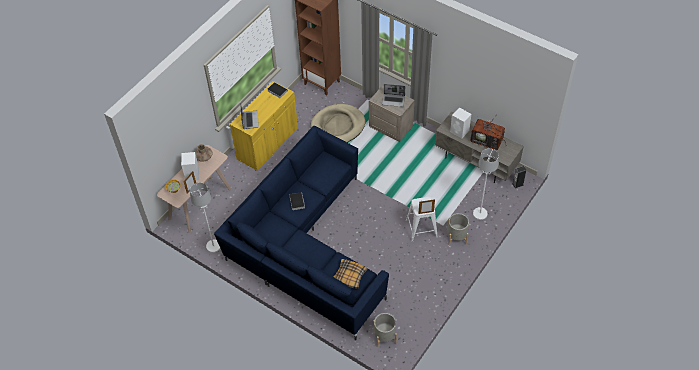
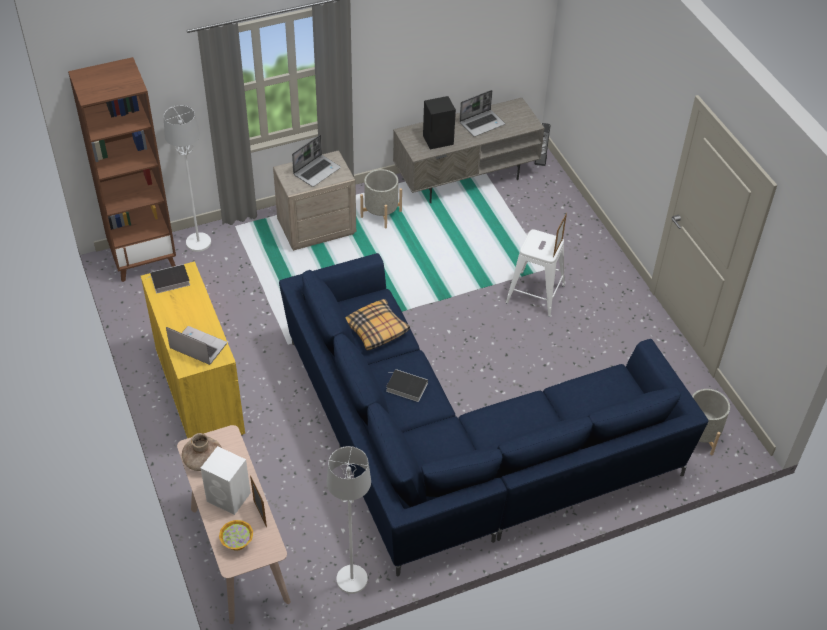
camera: 60 degrees left, 5 degrees down
(338, 126) = (252, 285): beige dog bed -> none
(349, 276) = (608, 395): pillow -> pillow (376, 330)
(456, 237) = (580, 265): grey planter -> grey planter (381, 214)
(460, 131) = (439, 140): white speaker -> black speaker
(480, 214) = (559, 221): white floor lamp -> white floor lamp (199, 242)
(487, 141) = (482, 123): television -> laptop

